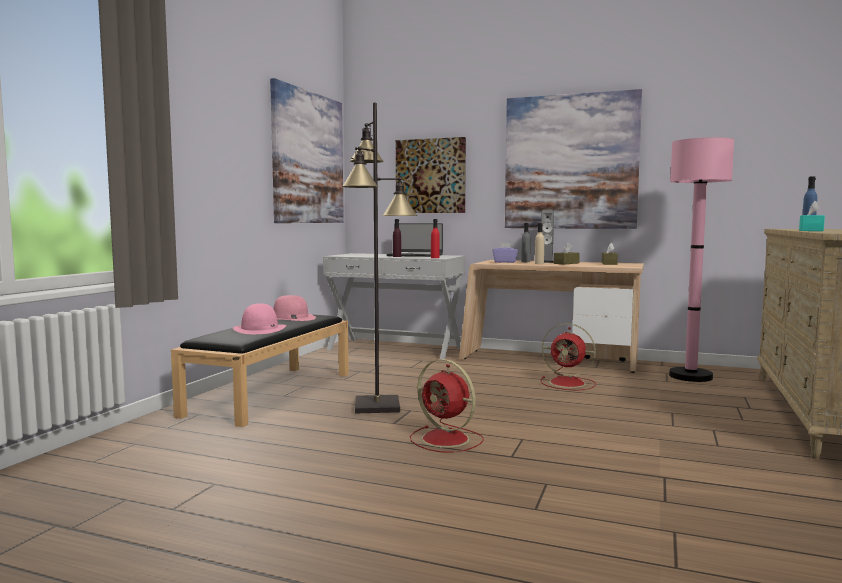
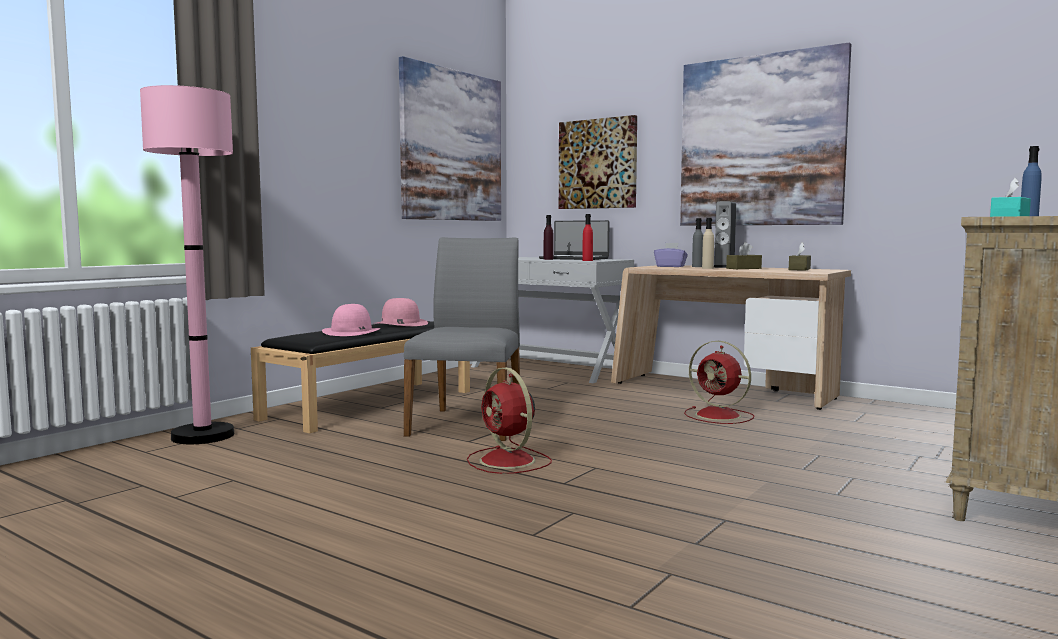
camera: 15 degrees right, 0 degrees up
(378, 405) = (468, 423): black floor lamp -> grey chair
(690, 376) = (894, 418): pink floor lamp -> pink floor lamp (203, 436)

